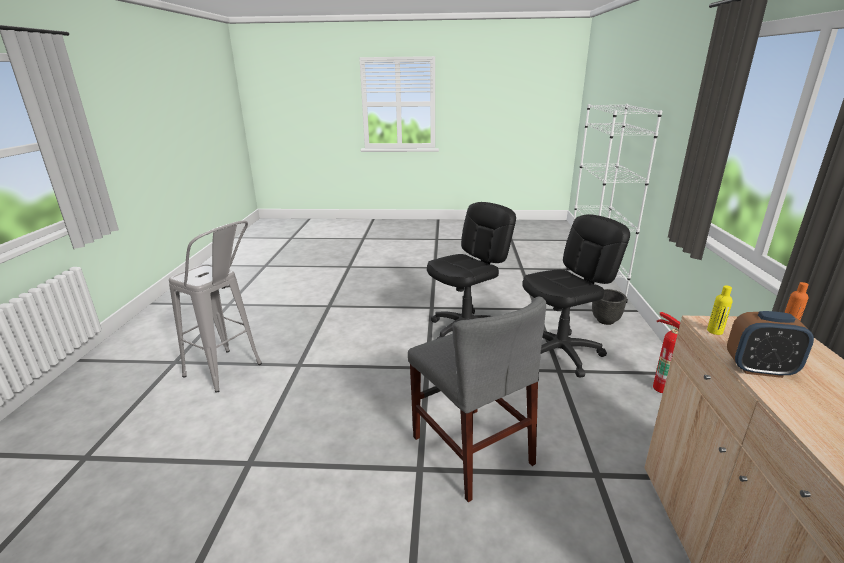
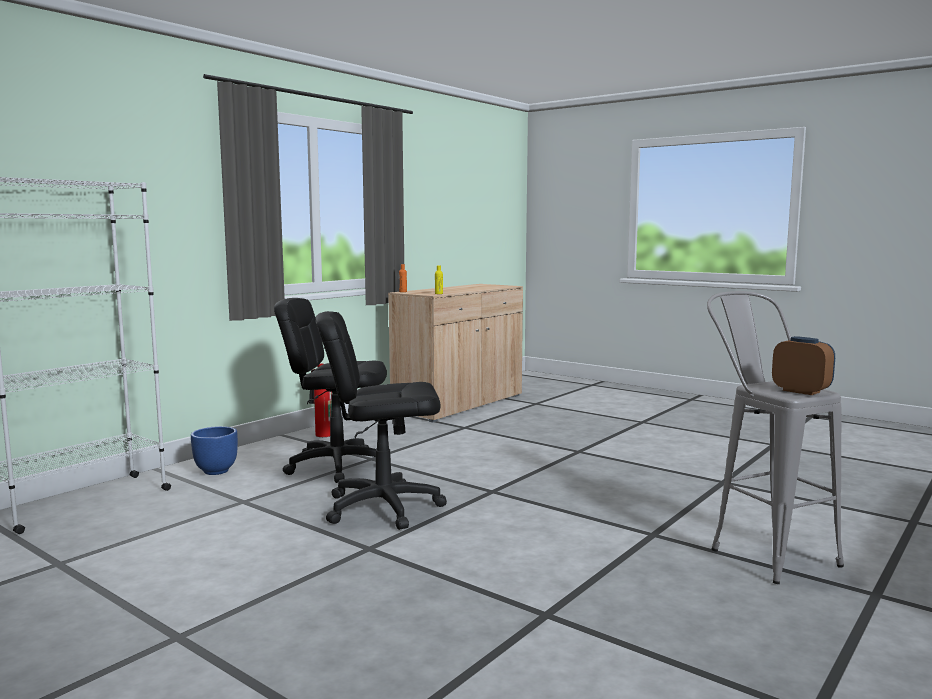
camera: 145 degrees left, 15 degrees down
(471, 450) = (529, 448): grey chair -> none
(605, 320) = (215, 471): black planter -> blue planter
(759, 369) = (459, 291): alarm clock -> alarm clock (801, 391)

